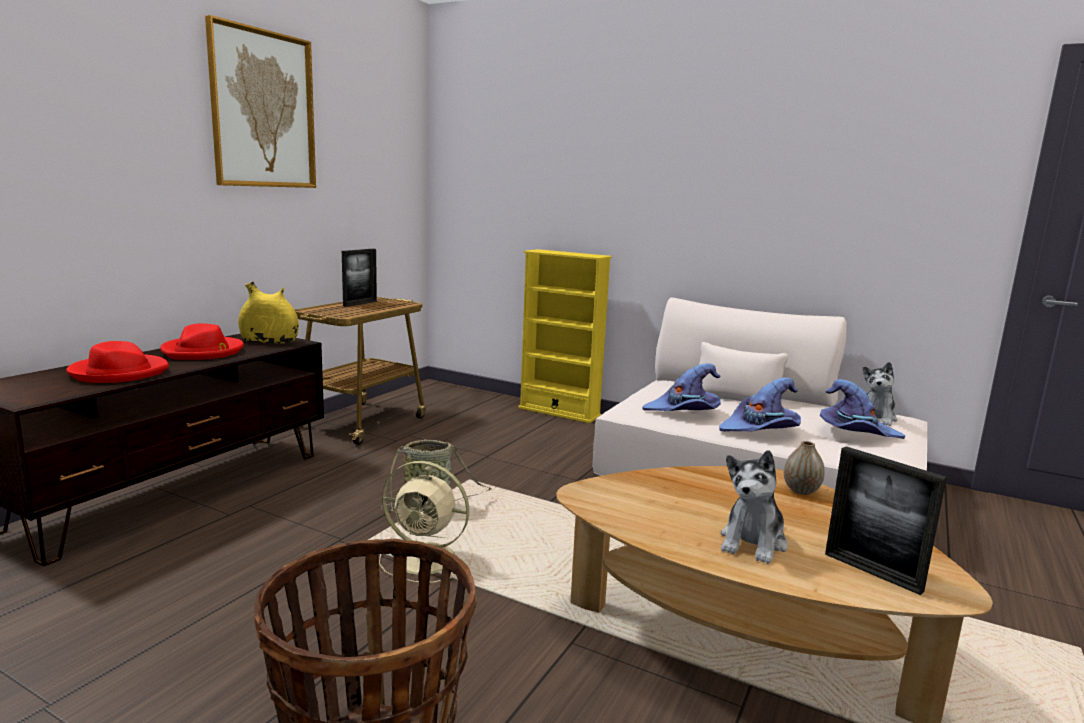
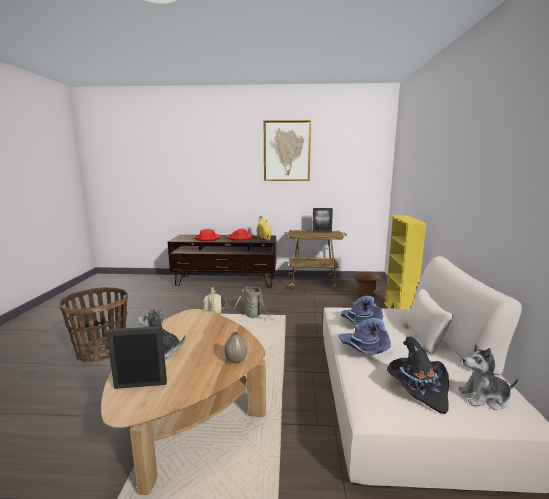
camera: 65 degrees right, 0 degrees up
(472, 407) = (365, 294): none -> brown planter
(856, 433) = (418, 387): purple hat -> black hat
(872, 572) = (140, 385): picture frame -> picture frame turned 60 degrees clockwise

